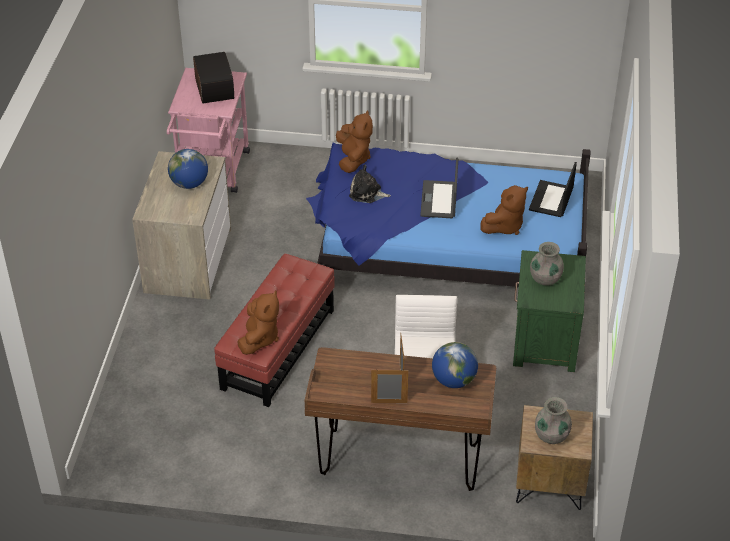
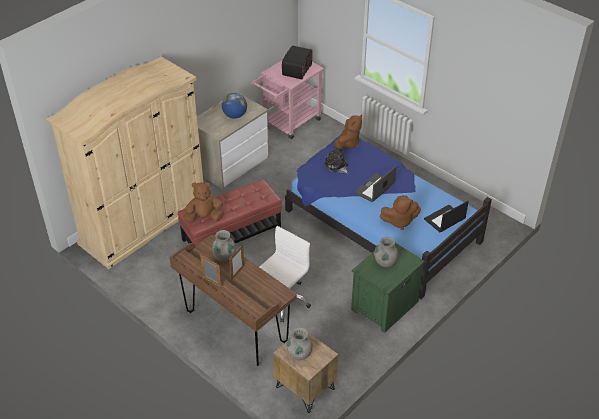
camera: 35 degrees right, 0 degrees up
(144, 393) = (144, 222): none -> beige wardrobe
(259, 338) = (204, 217): brown plush toy -> brown plush toy turned 150 degrees counterclockwise
(363, 365) = (224, 256): none -> grey vase
(454, 380) = (264, 290): globe -> none

